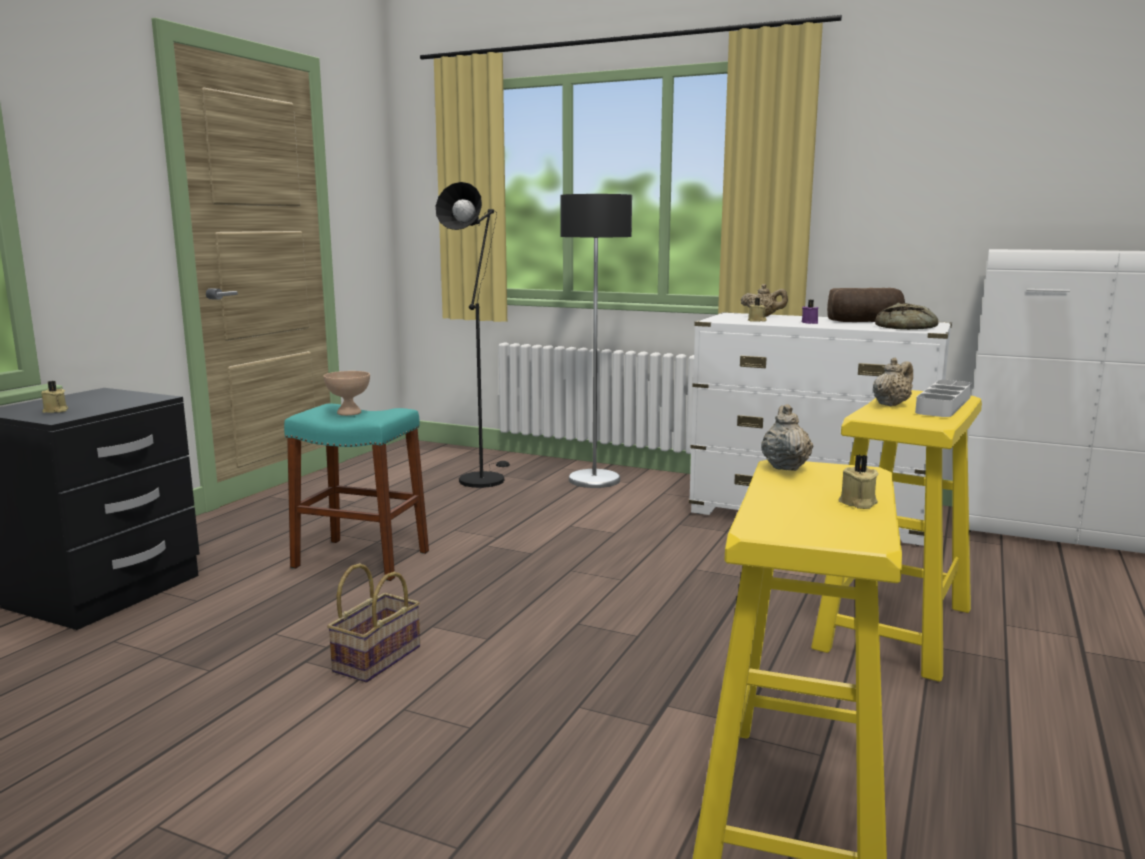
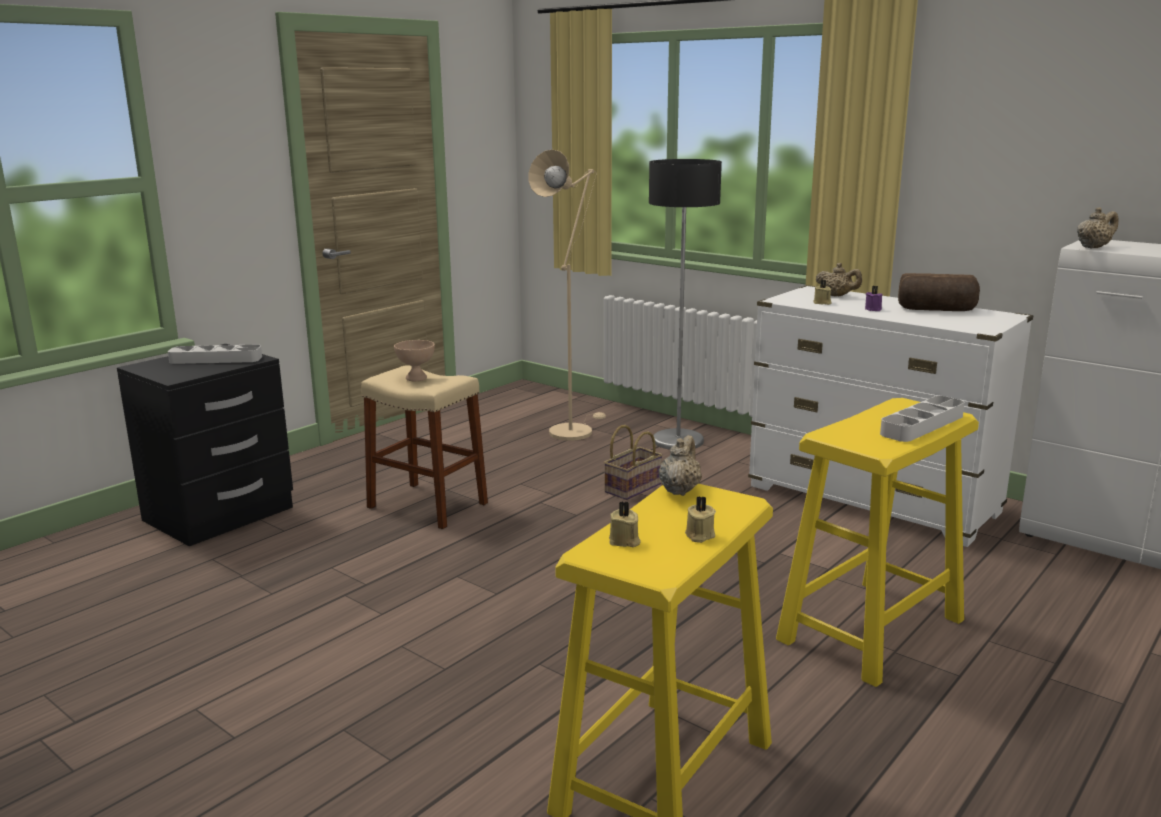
camera: 15 degrees right, 5 degrees up
(56, 411) = (177, 370): beige candle -> beige candle (624, 541)
(102, 400) = (216, 359): none -> grey tray
(361, 559) = (427, 505): turquoise stool -> beige stool
(377, 657) = (400, 599): basket -> basket (633, 487)
(483, 478) = (573, 430): black floor lamp -> beige floor lamp
(891, 404) = (872, 420): beige teapot -> beige teapot (1093, 247)
(908, 327) = (968, 323): bread -> none

